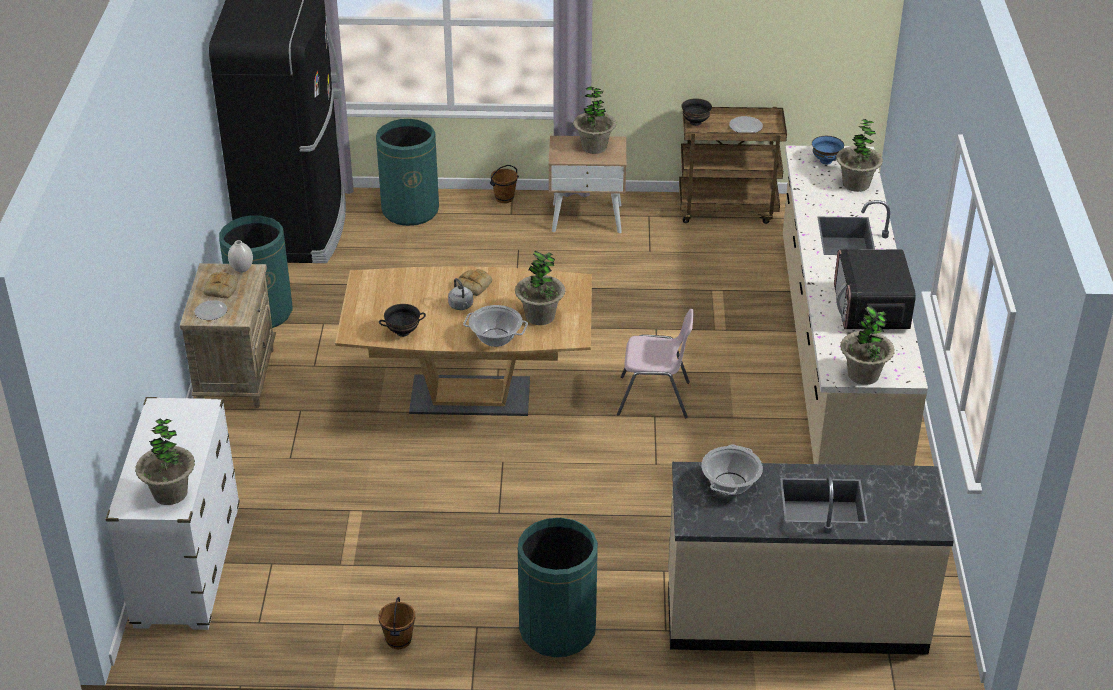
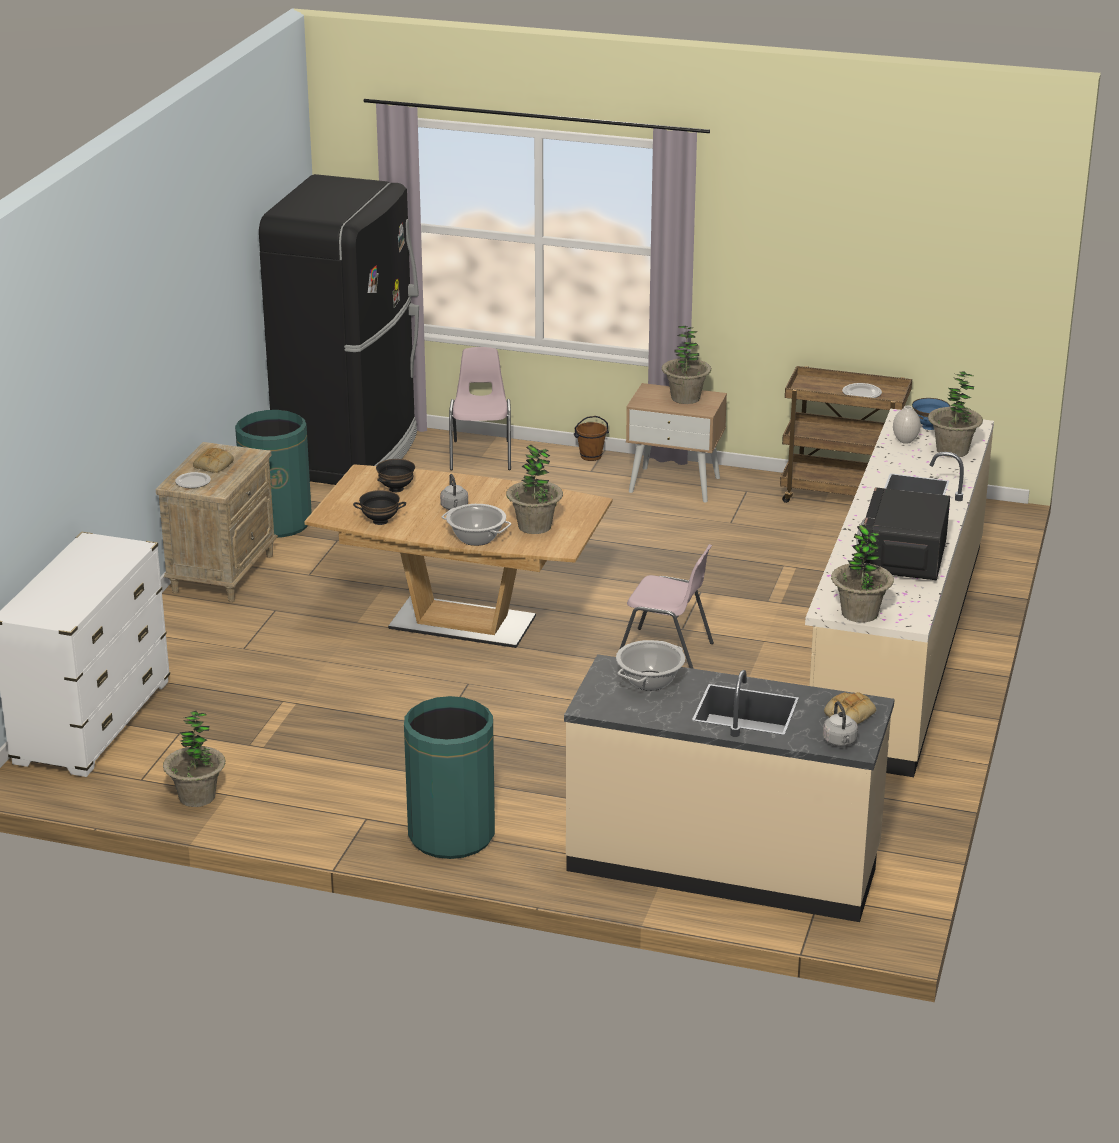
camera: 15 degrees right, 10 degrees down
(170, 493) = (63, 609): potted plant -> potted plant (197, 797)
(242, 269) = (243, 452): white vase -> white vase (905, 441)
(399, 640) = (278, 817): brown bucket -> none
(410, 210) = (481, 455): green trash can -> pink chair
(473, 285) = (477, 492): bread -> bread (849, 713)
(695, 122) = (805, 383): black bowl -> black bowl (396, 489)
(916, 522) = (840, 742): none -> grey kettle

